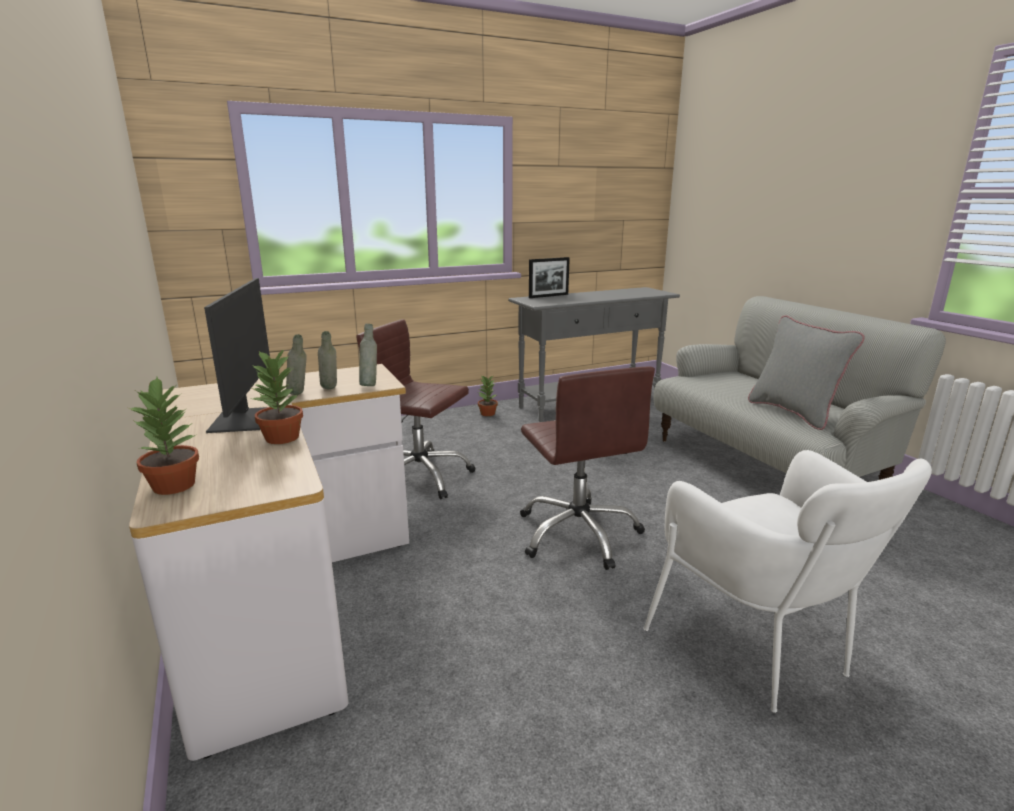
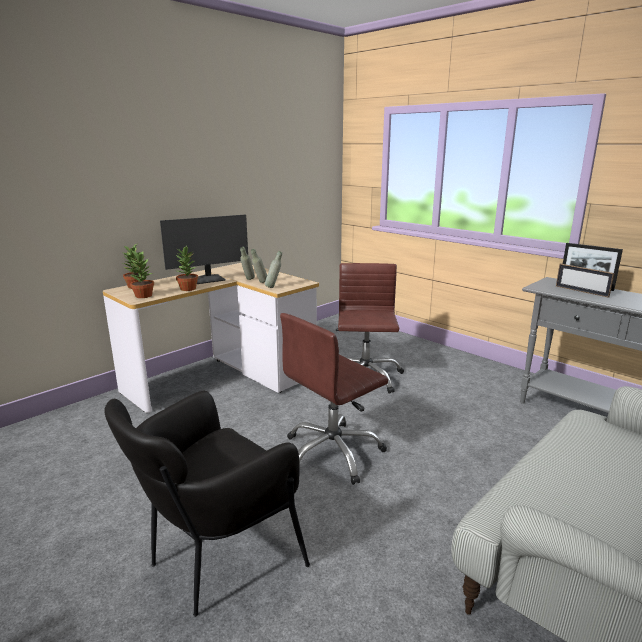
camera: 70 degrees right, 0 degrees up
(487, 413) = (503, 376): potted plant -> potted plant (143, 295)
(562, 299) = (581, 291): none -> picture frame
(761, 651) = (216, 560): white armchair -> black armchair
(793, 413) = (557, 500): grey pillow -> none

